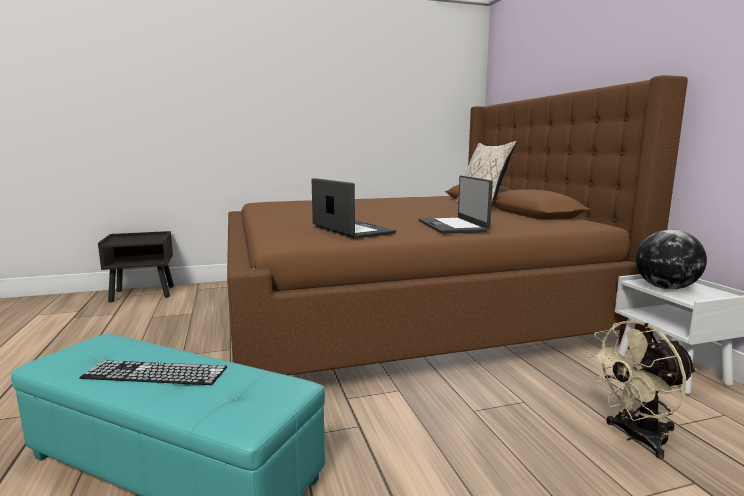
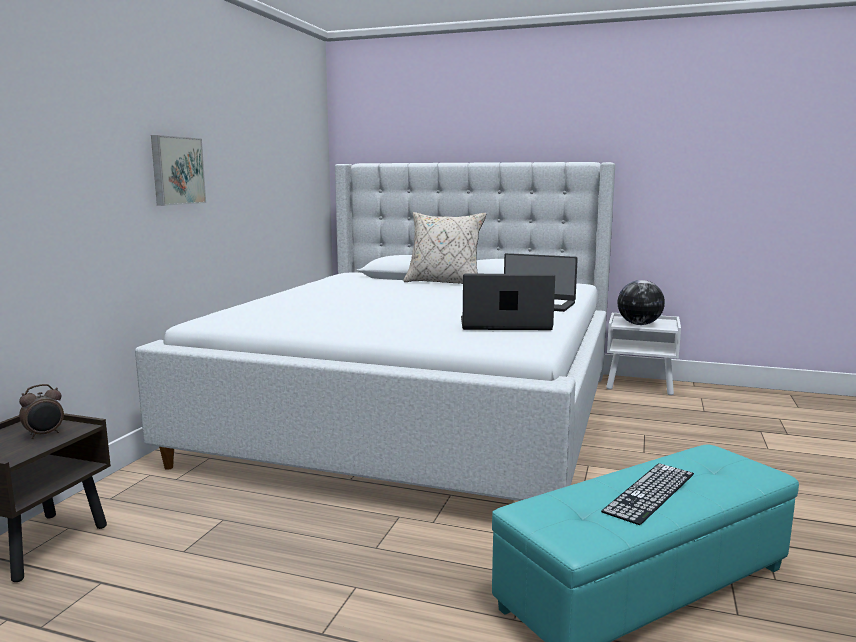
camera: 55 degrees left, 0 degrees up
(143, 239) = (45, 434): none -> alarm clock
(292, 111) = (176, 171): none -> picture
(406, 310) = (420, 414): brown bed -> white bed
(636, 438) = (711, 425): beige fan -> none

